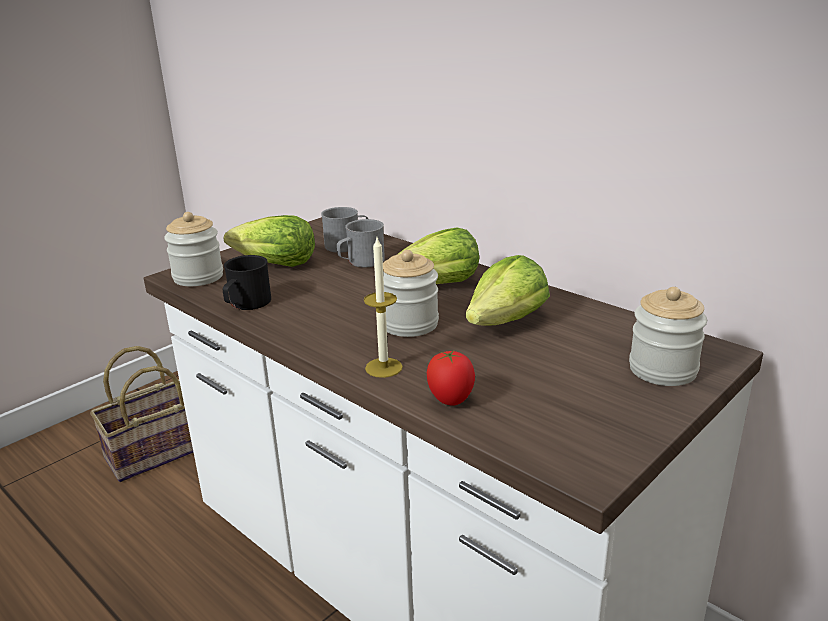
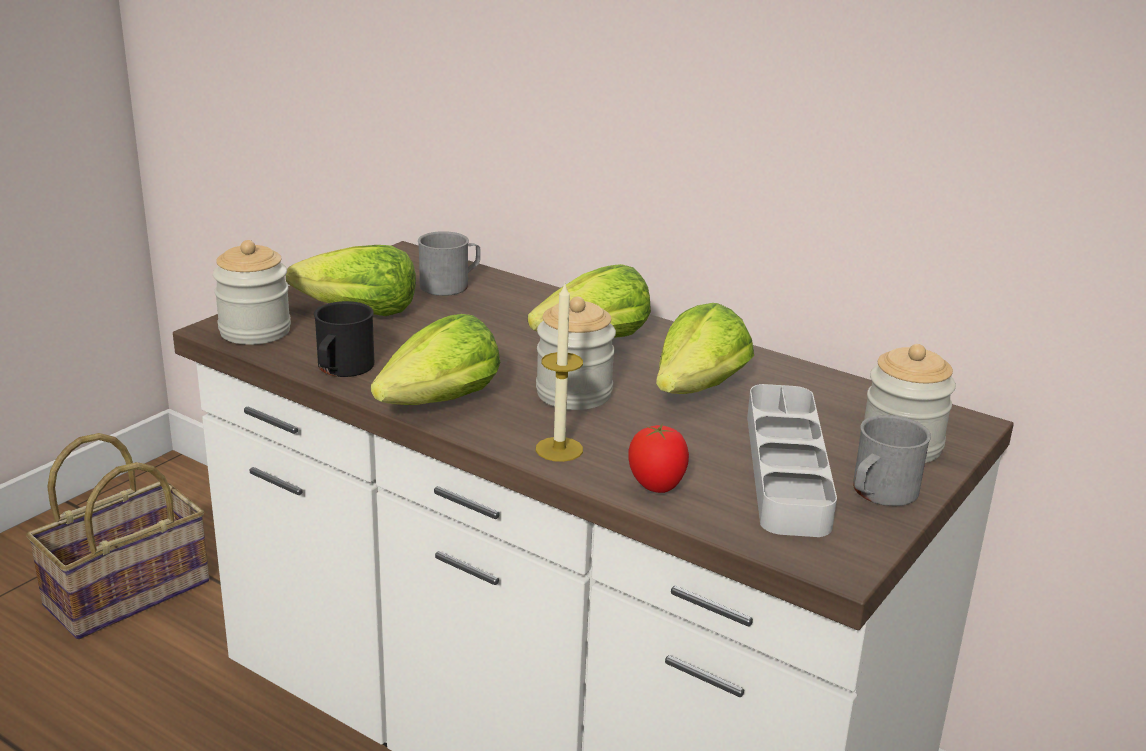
camera: 10 degrees left, 0 degrees up
(308, 329) = (441, 402): none -> lettuce
(361, 262) = (479, 310): grey mug -> grey mug (879, 494)
(561, 387) = (786, 468): none -> grey tray

